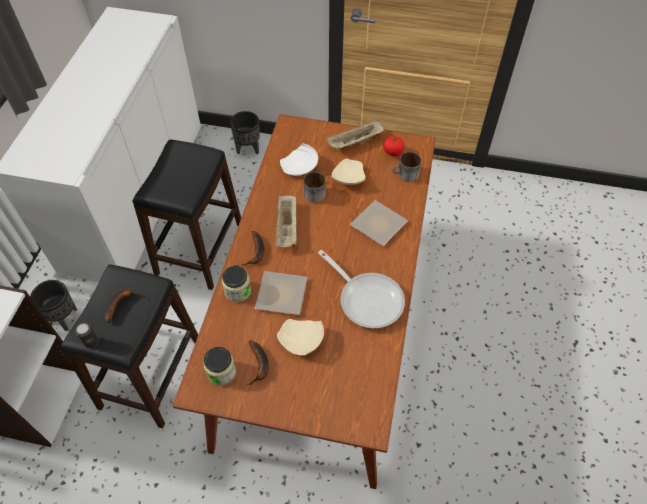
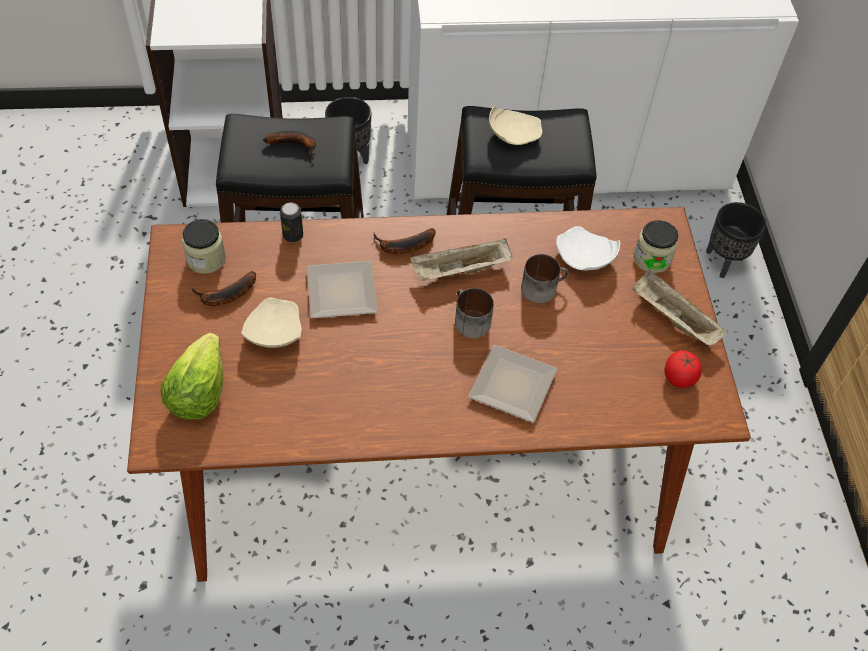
camera: 70 degrees right, 0 degrees up
(91, 342) = (234, 136): can -> can (293, 235)
(238, 291) = (332, 243): jar -> jar (651, 259)
(337, 395) = (198, 393): none -> lettuce
(347, 178) = (589, 325): beige plate -> beige plate (513, 134)
(367, 299) = (366, 398): frying pan -> none
(405, 175) = (635, 405): mug -> mug (468, 320)

